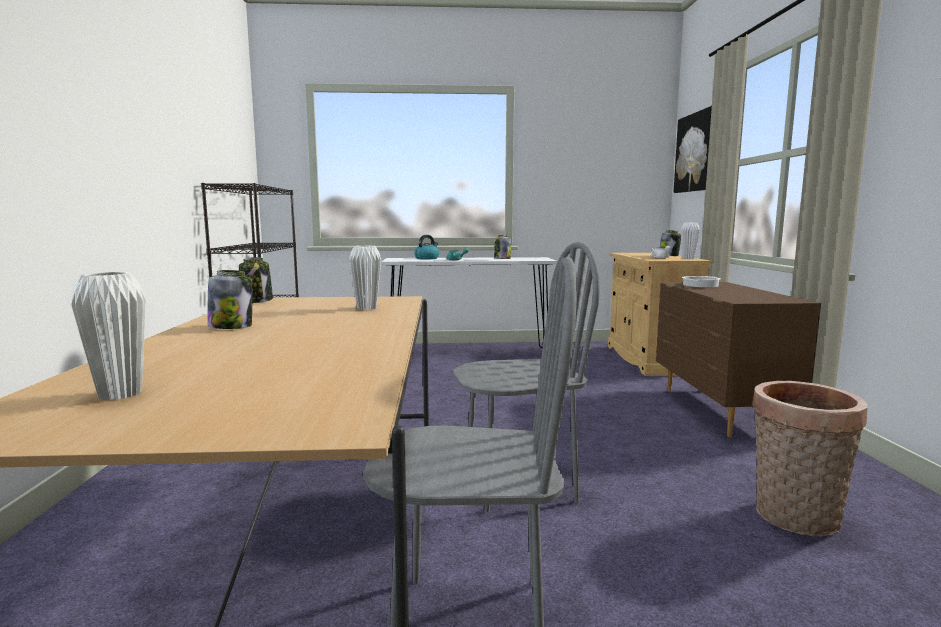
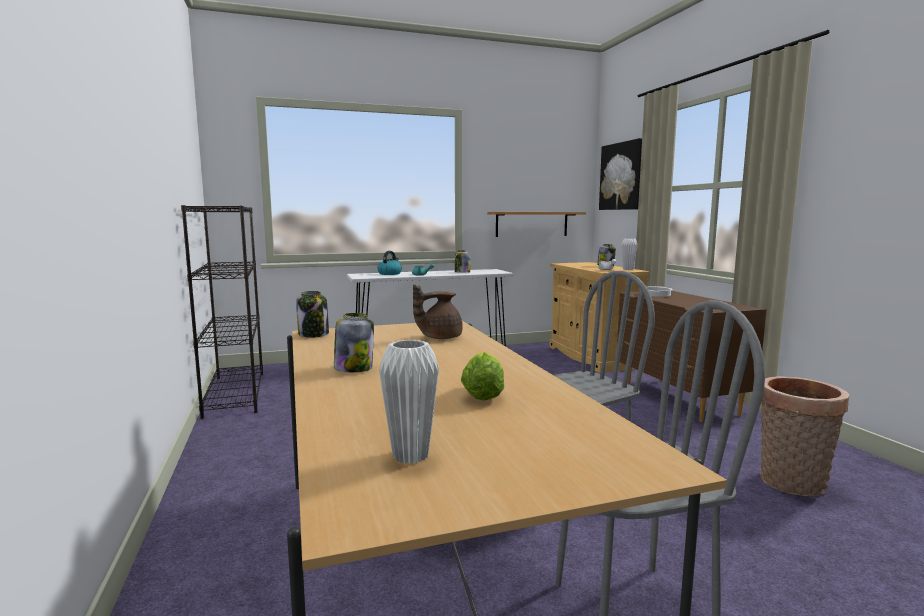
camera: 15 degrees left, 0 degrees up
(302, 353) = (483, 394): none -> lettuce
(366, 308) = (439, 337): white vase -> brown teapot
(593, 209) = (532, 224): none -> shelf

